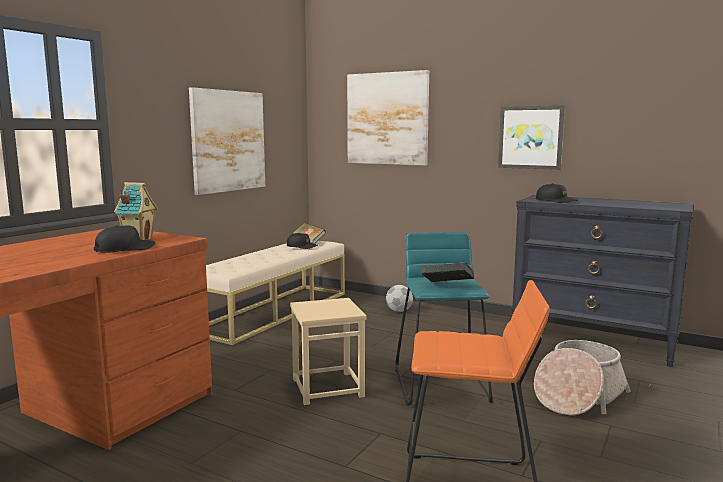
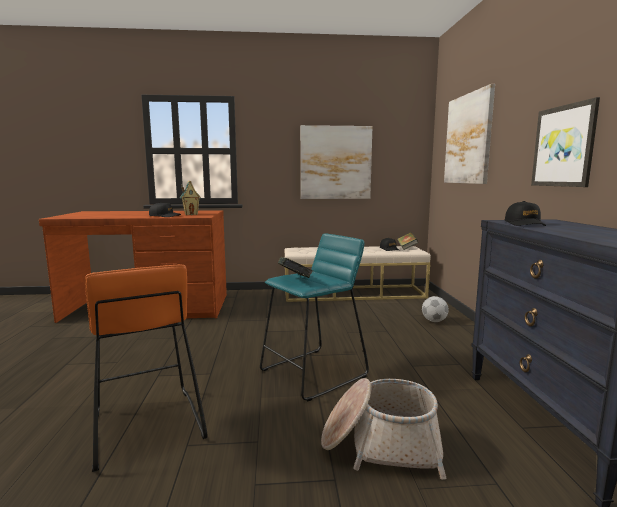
camera: 55 degrees right, 0 degrees up
(327, 387) = (260, 340): beige stool -> none

